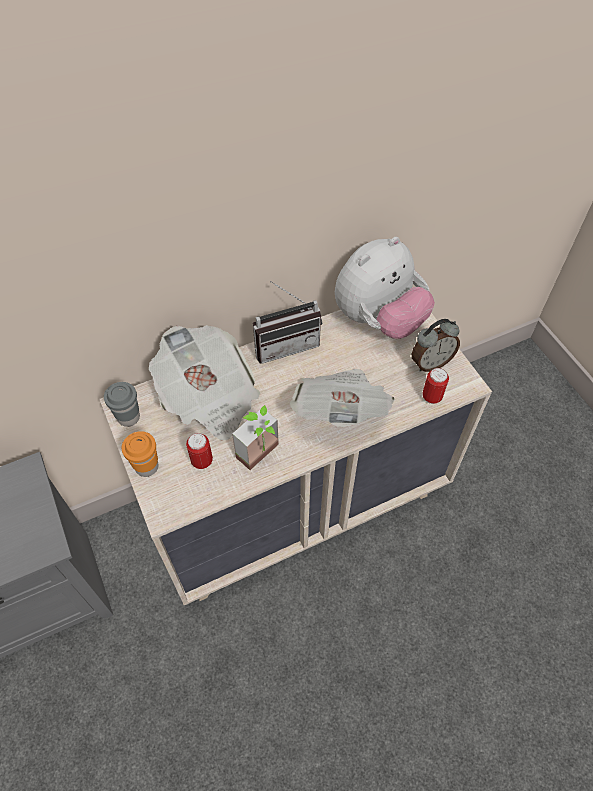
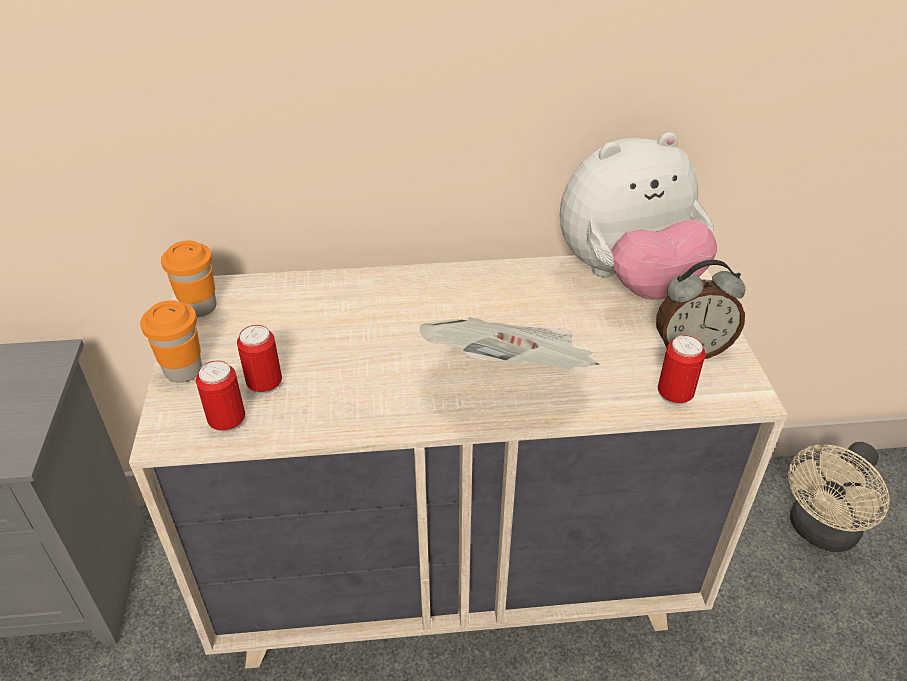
camera: 20 degrees right, 15 degrees down
(128, 417) = (199, 307): grey cup -> orange cup
(194, 493) = (227, 422): none -> can
(209, 397) = (323, 311): newspaper -> none
(263, 456) = (359, 403): potted plant -> none
(285, 344) = (470, 276): radio -> none
(492, 409) = (819, 532): none -> beige fan

